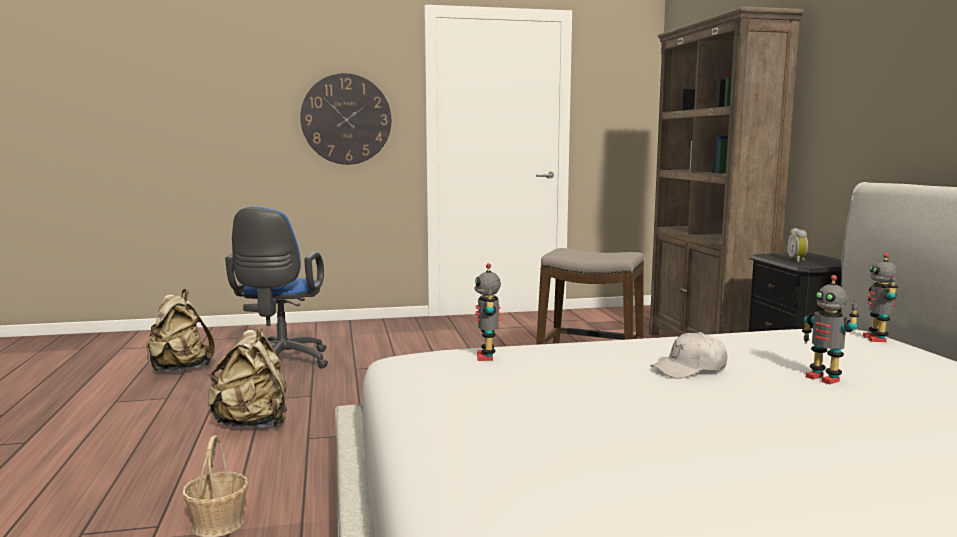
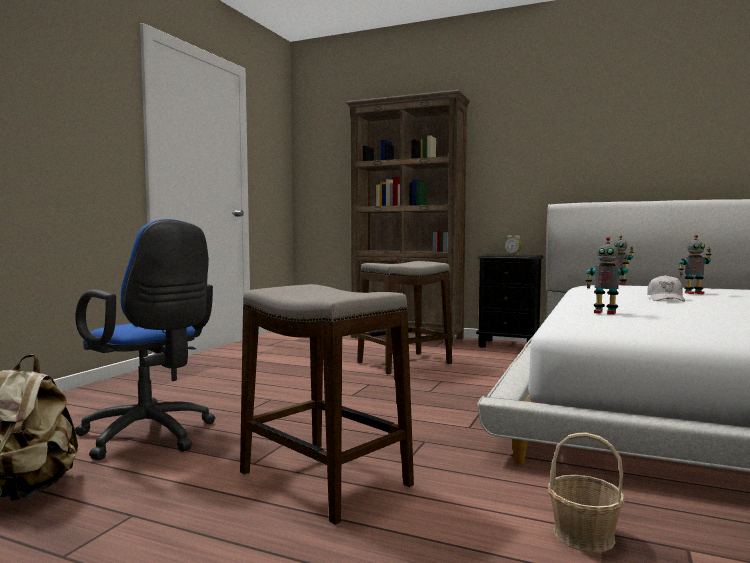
camera: 55 degrees left, 5 degrees down
(252, 424) = (324, 479): beige backpack -> stool
(346, 119) = (69, 133): wall clock -> none

